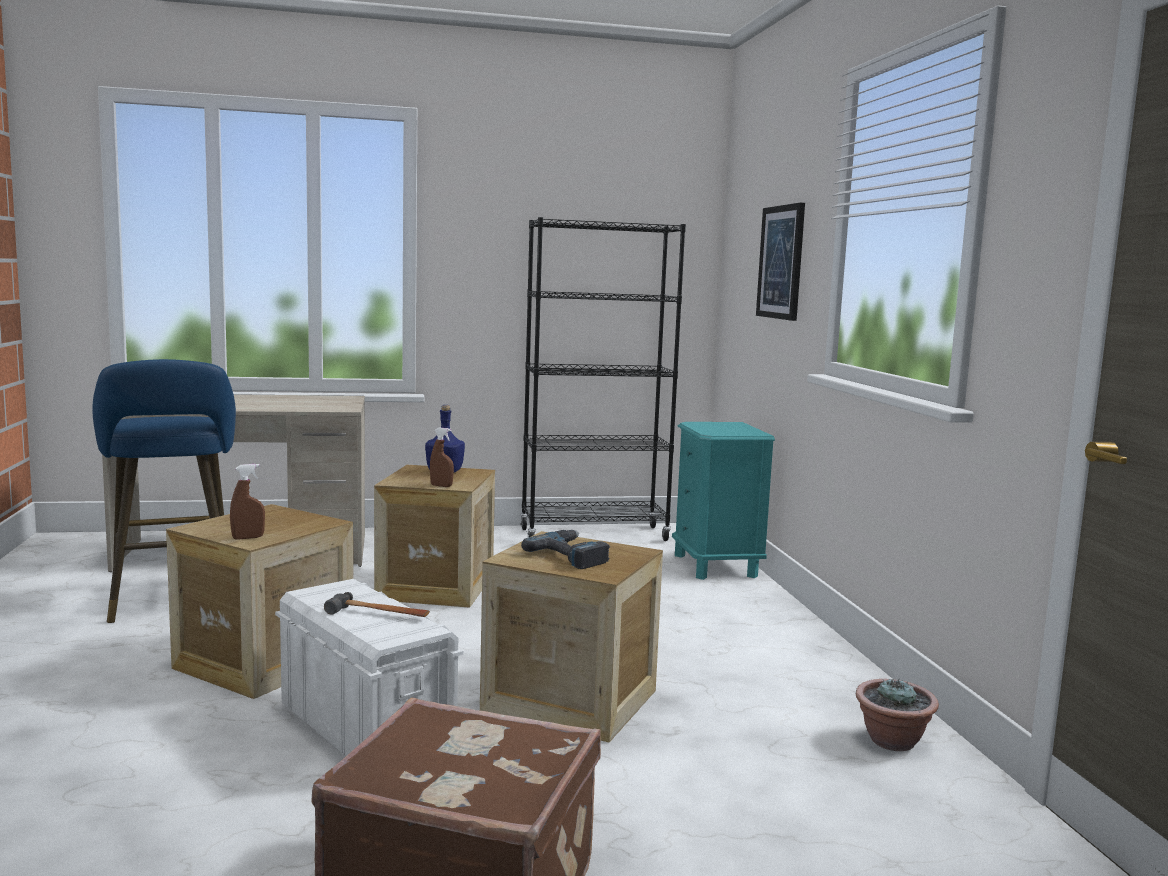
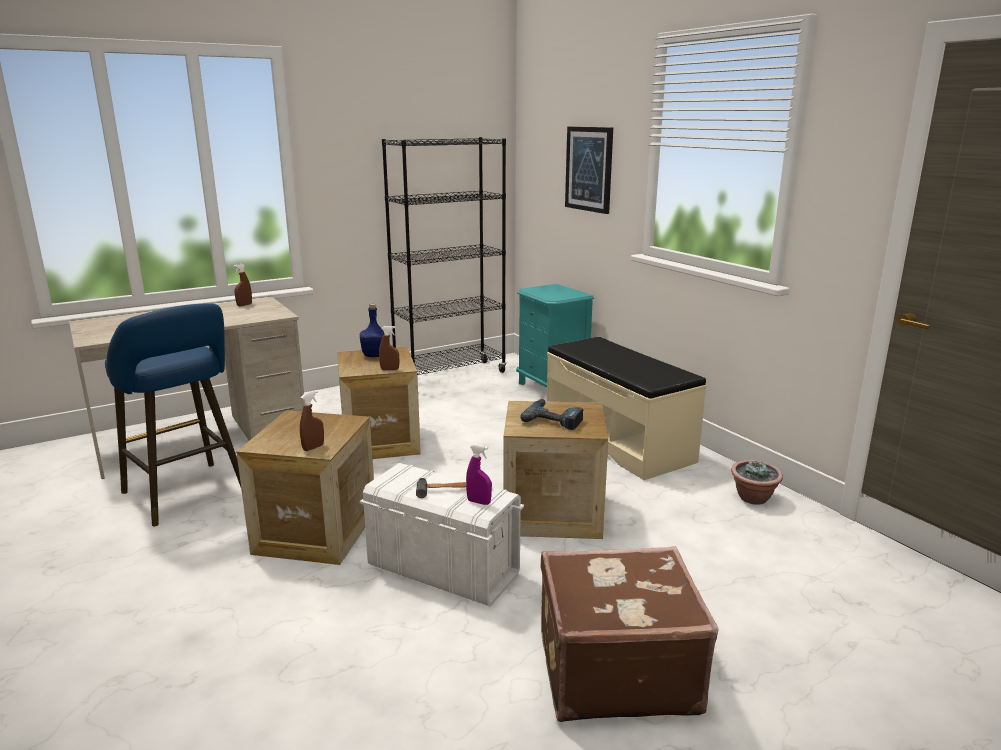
camera: 20 degrees left, 10 degrees up
(322, 399) = (244, 305): none -> brown spray bottle
(391, 630) = (479, 502): none -> purple spray bottle
(750, 637) = (618, 441): none -> beige bench

